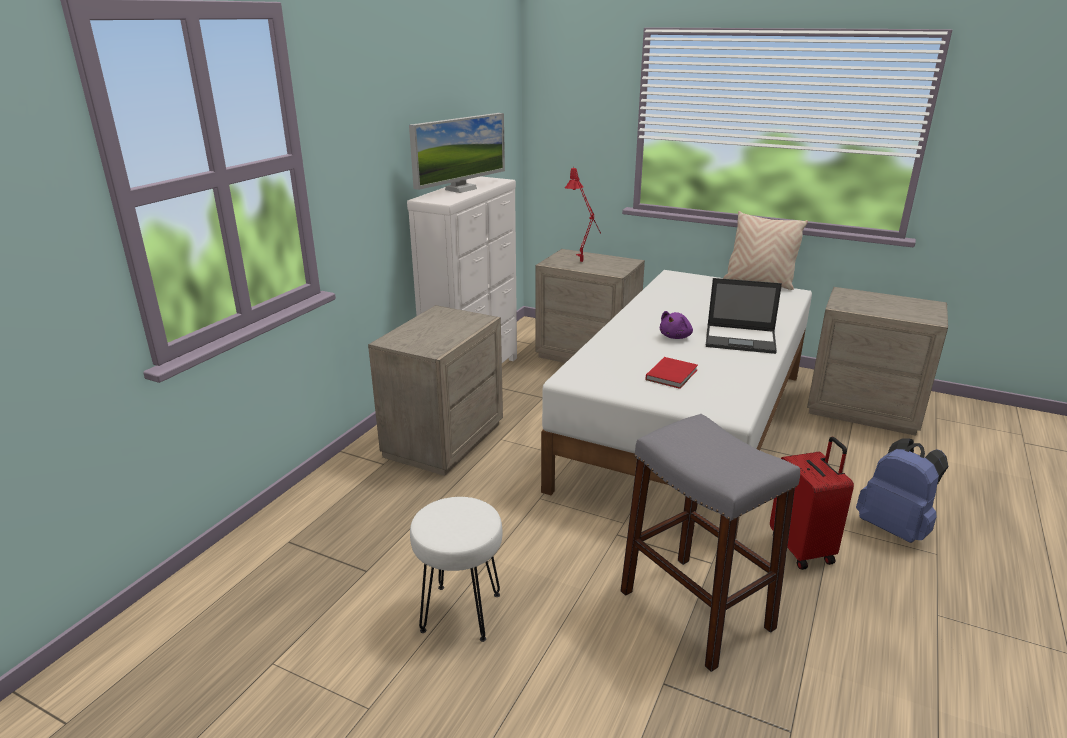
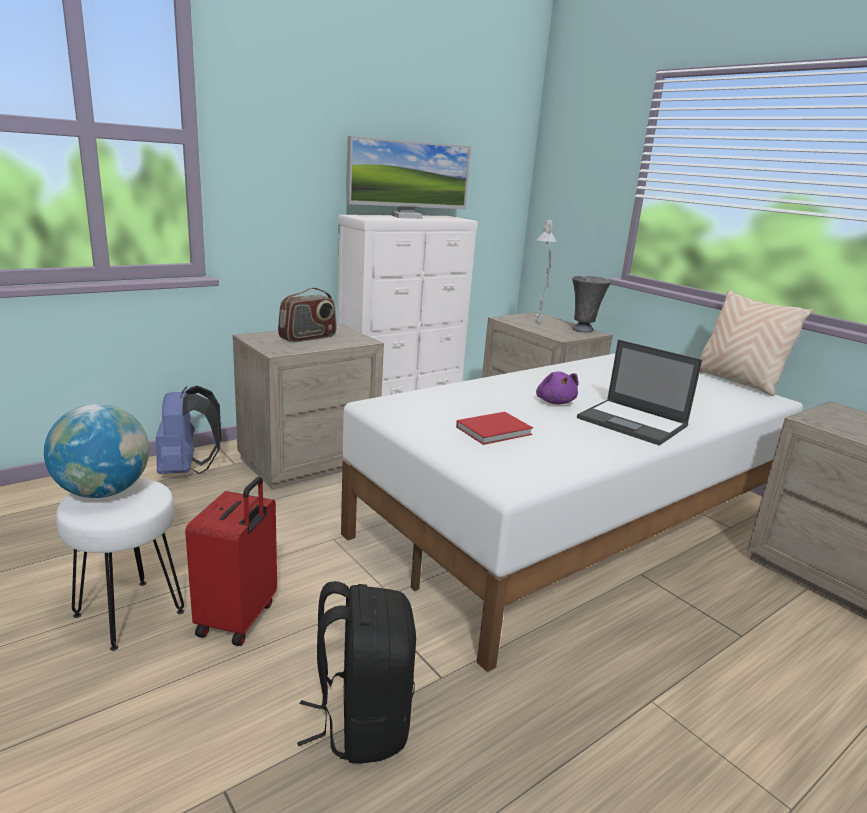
camera: 25 degrees right, 5 degrees down
(435, 329) = (308, 337): none -> radio
(439, 519) = (103, 492): none -> globe
(583, 264) = (539, 325): red table lamp -> grey table lamp
(620, 260) = (583, 330): none -> grey vase
(676, 336) = (555, 402): purple plush toy -> purple plush toy turned 75 degrees counterclockwise
(695, 609) = (361, 722): grey stool -> black backpack
(803, 549) = (580, 711): red suitcase -> red suitcase (239, 619)
(894, 528) = (750, 742): blue backpack -> blue backpack (186, 470)

